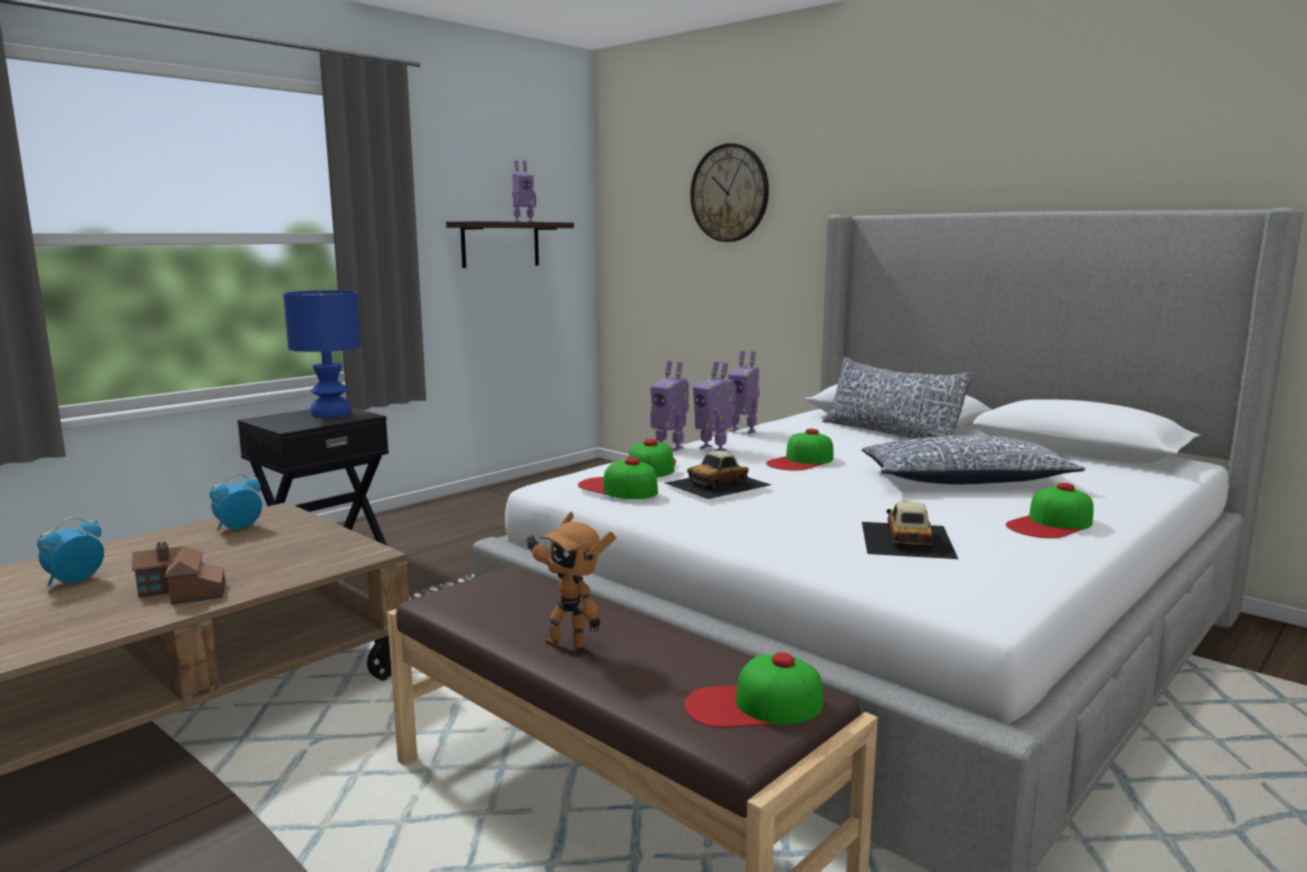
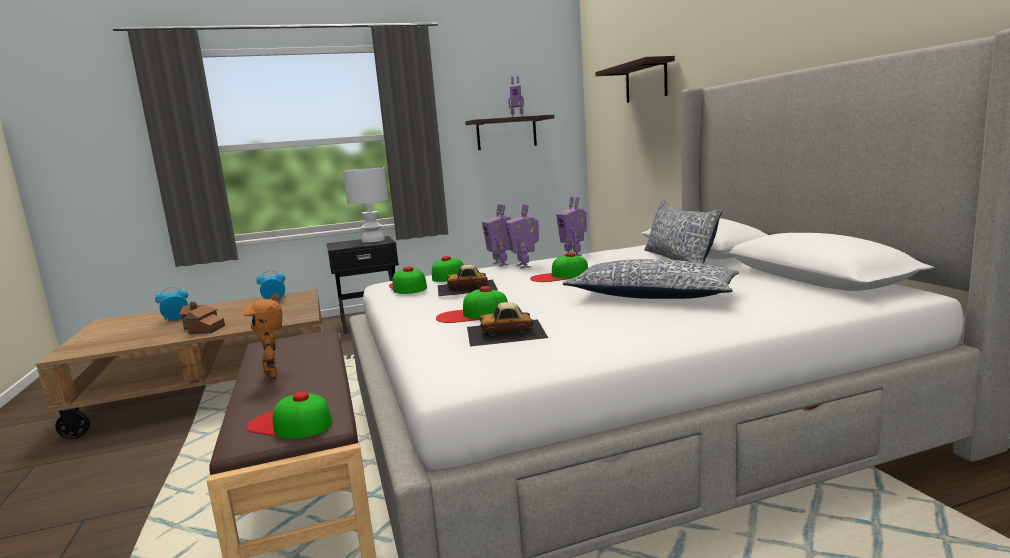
camera: 30 degrees right, 0 degrees up
(330, 413) = (372, 240): blue table lamp -> white table lamp
(729, 193) = (646, 81): wall clock -> shelf
(906, 539) = (506, 332): toy car -> toy car turned 135 degrees counterclockwise
(1051, 524) = (640, 332): cap -> cap (472, 315)

